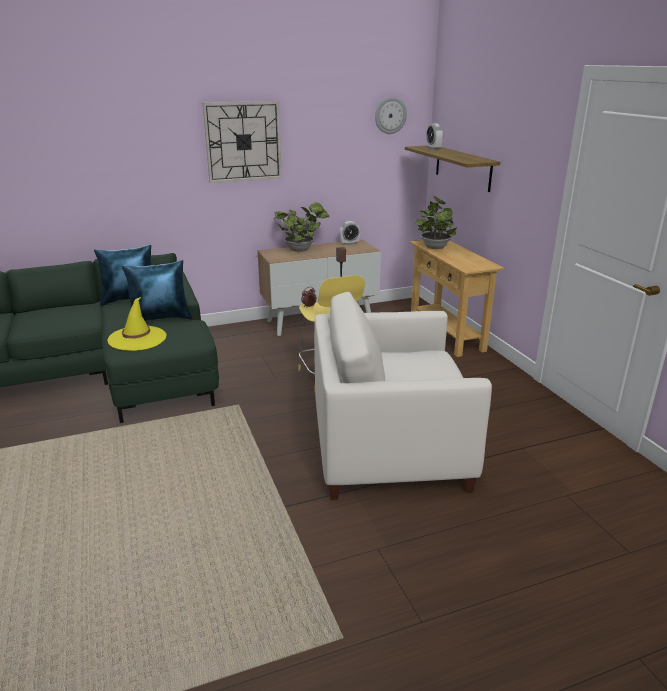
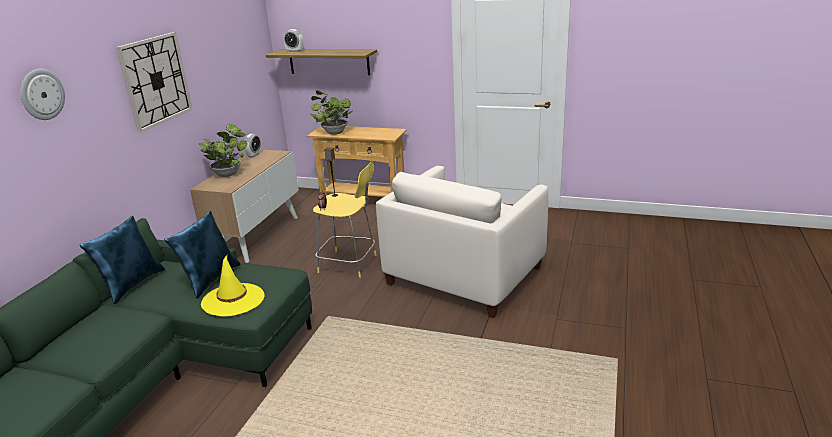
camera: 50 degrees left, 0 degrees up
(390, 115) = (246, 29): wall clock -> wall clock (41, 94)

